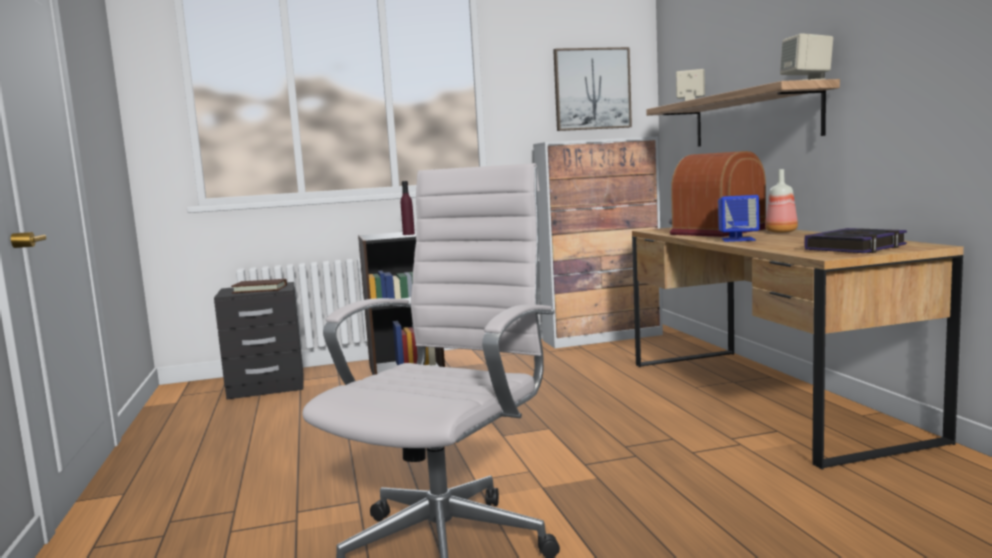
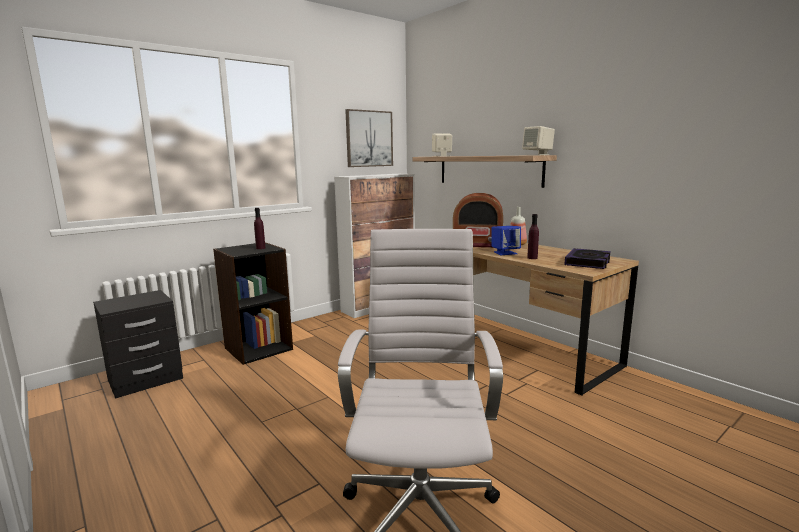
camera: 25 degrees left, 5 degrees up
(260, 289) = (138, 301): brown book -> none
(718, 231) = (477, 243): radio -> radio turned 105 degrees counterclockwise
(770, 244) = (532, 258): none -> purple bottle

